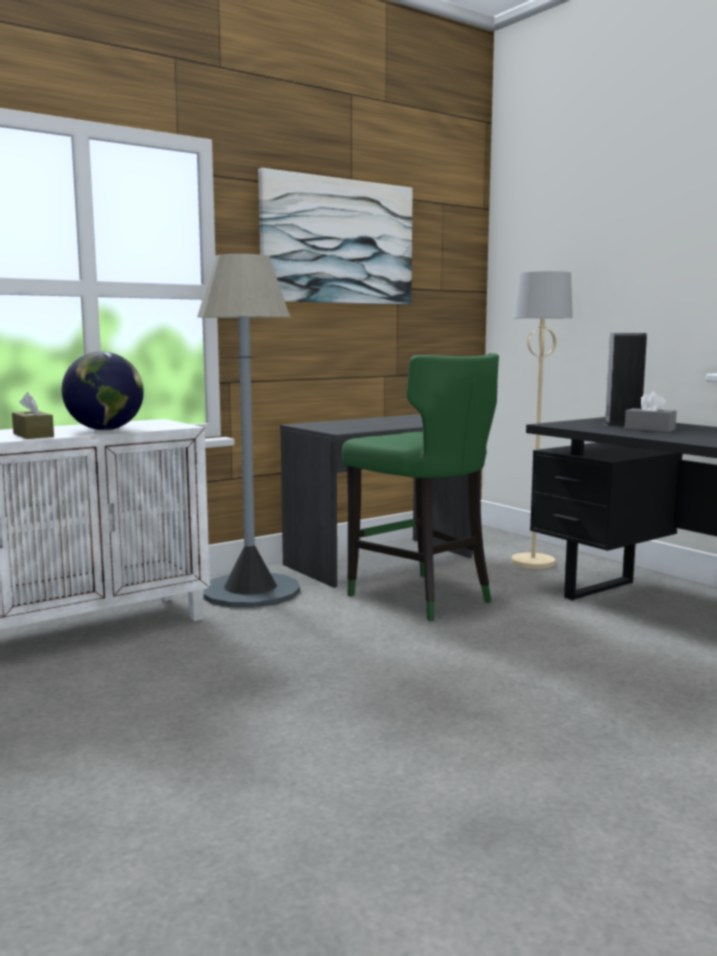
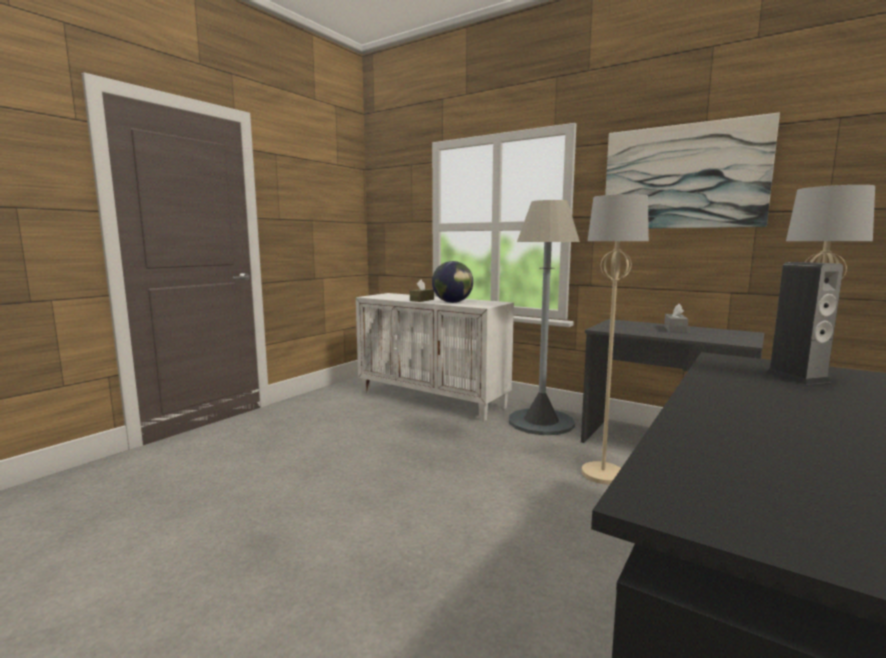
camera: 70 degrees right, 0 degrees up
(422, 598) = (602, 474): green stool -> beige floor lamp
(649, 429) = (777, 386): grey tissue box -> grey tissue box (675, 329)

